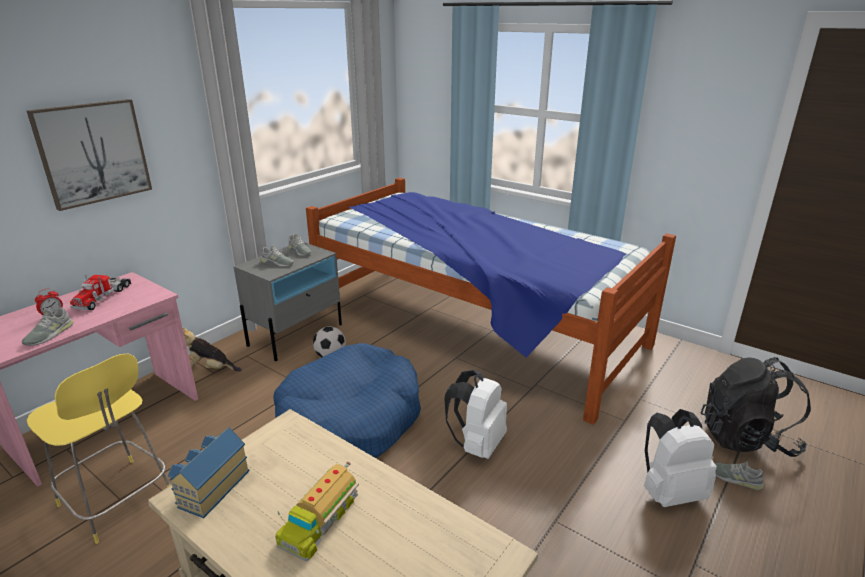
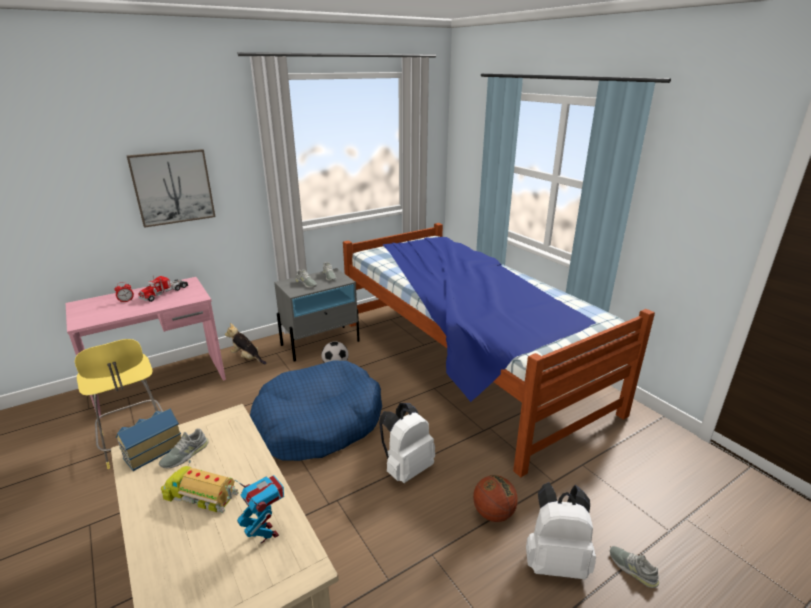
camera: 20 degrees right, 0 degrees up
(49, 334) = (114, 315): grey shoe -> grey shoe (185, 454)
(319, 519) = (202, 495): toy truck -> toy truck turned 60 degrees clockwise
(429, 536) = (266, 533): none -> toy robot
(589, 465) = (493, 513): none -> basketball
(746, 438) = (671, 532): black backpack -> none

